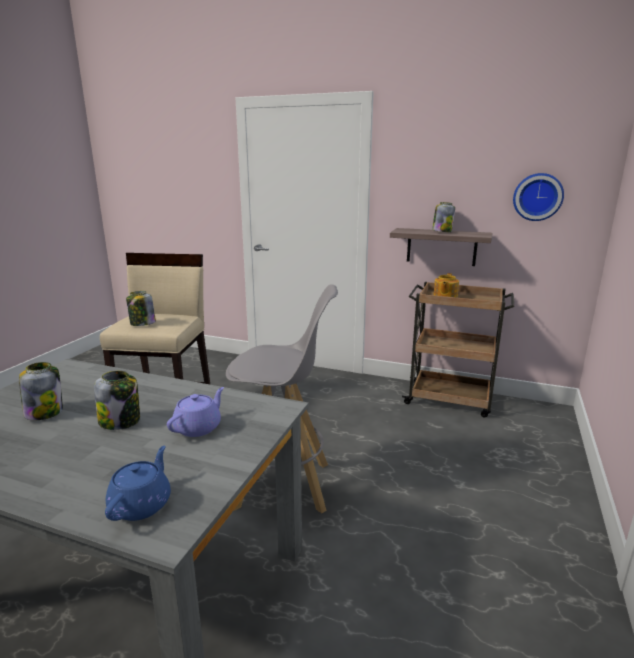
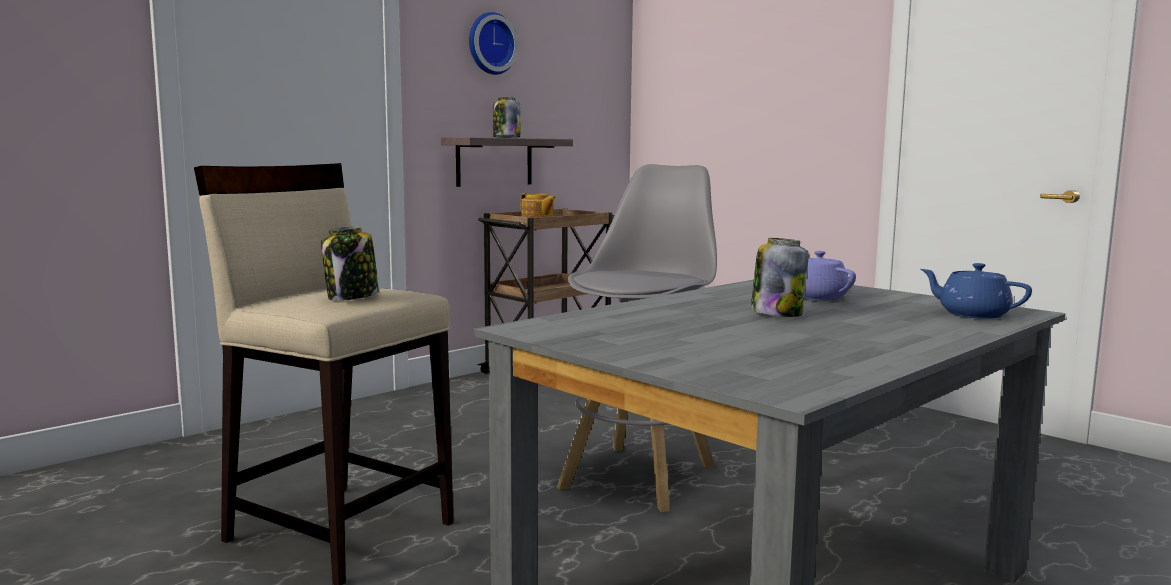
camera: 65 degrees left, 10 degrees down
(44, 412) = (715, 336): jar -> none
(537, 197) = (577, 95): wall clock -> wall clock (490, 44)

